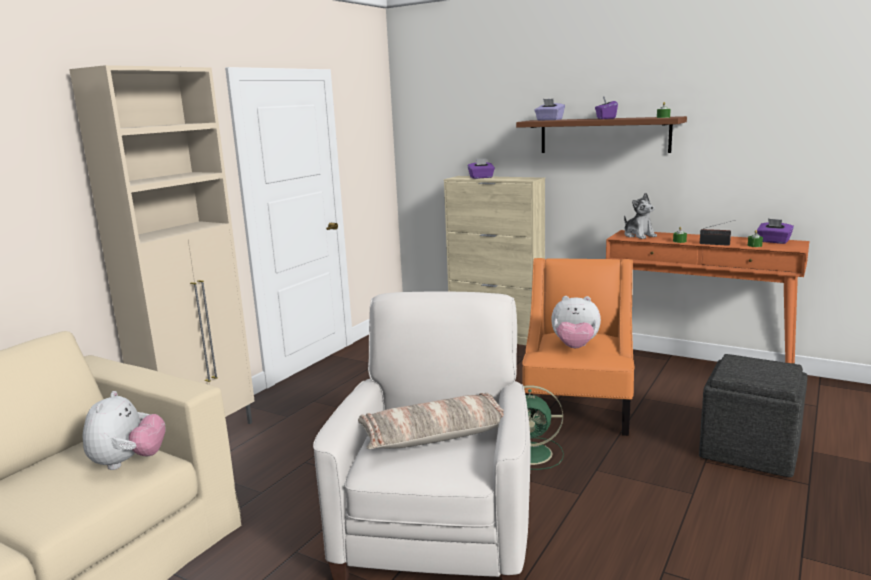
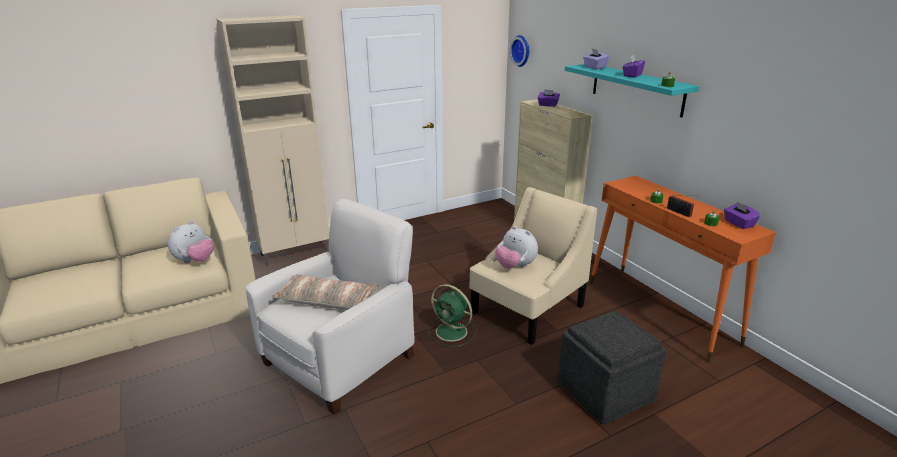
camera: 30 degrees right, 10 degrees up
(419, 124) = (522, 50): none -> wall clock
(578, 405) = (528, 309): orange armchair -> beige armchair
(603, 135) = (636, 89): brown shelf -> turquoise shelf
(639, 235) = (636, 186): plush toy -> none

